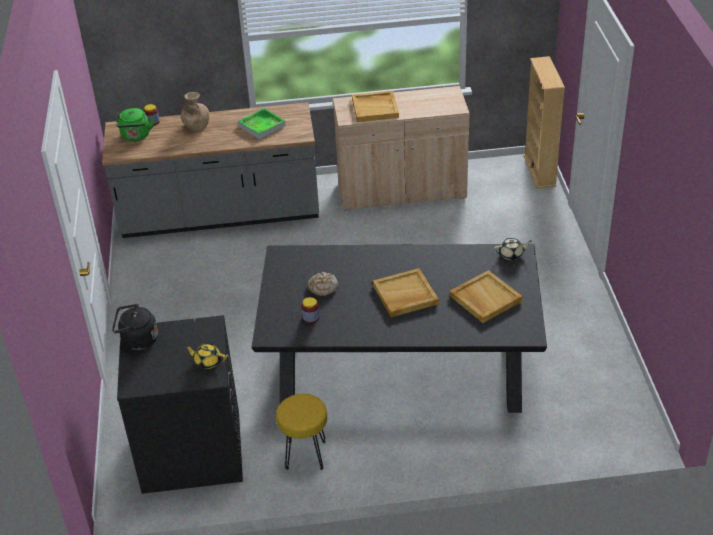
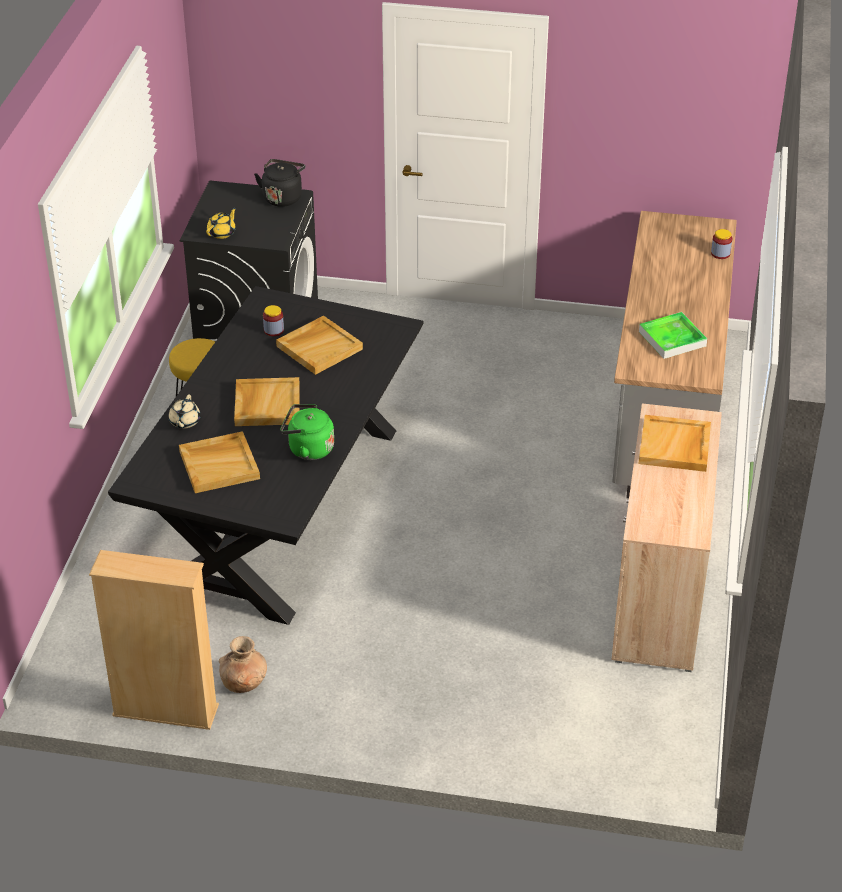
camera: 105 degrees right, 0 degrees up
(136, 136) = (689, 238): green kettle -> green kettle (308, 449)
(196, 126) = (695, 286): brown vase -> brown vase (244, 683)
(323, 287) = (319, 347): bread -> beige tray
(511, 254) = (286, 510): beige teapot -> beige teapot (184, 422)
(539, 171) = (657, 776): beige bookcase -> beige bookcase (165, 711)

